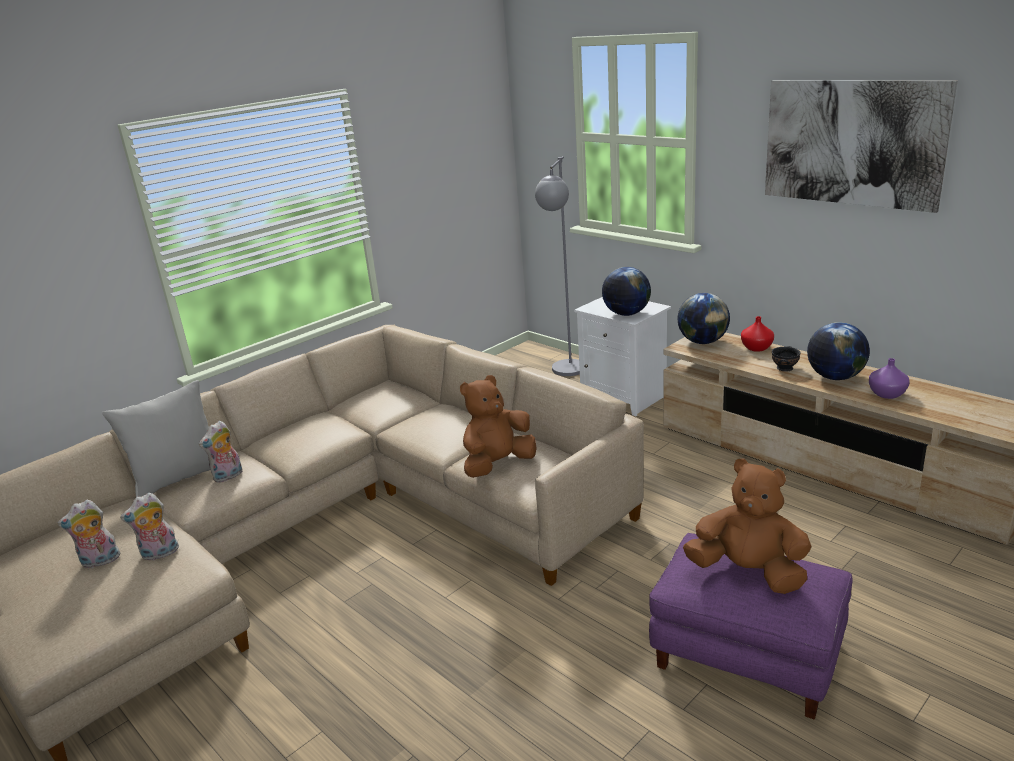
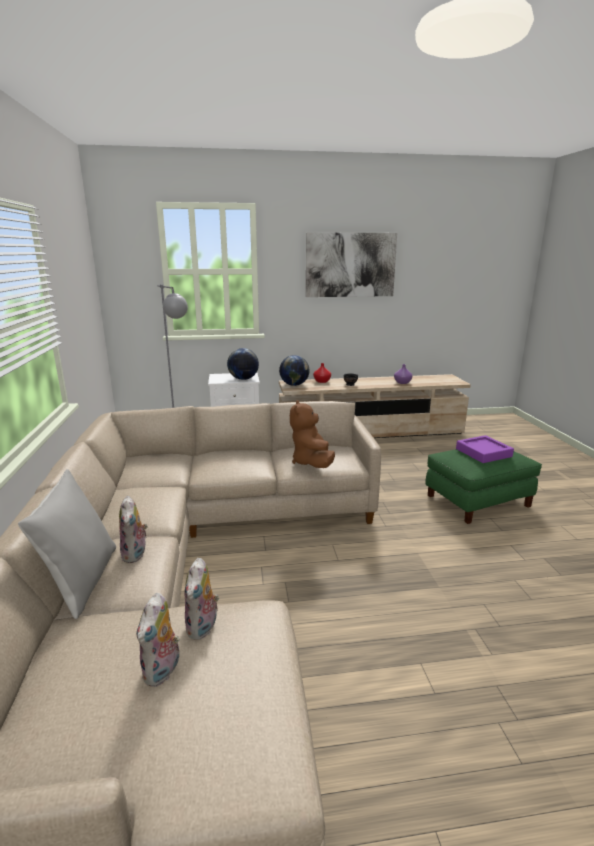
camera: 55 degrees left, 5 degrees down
(748, 572) = (483, 453): brown plush toy -> purple tray
(748, 652) = (477, 500): purple ottoman -> green ottoman
(835, 377) = (374, 382): globe -> none

